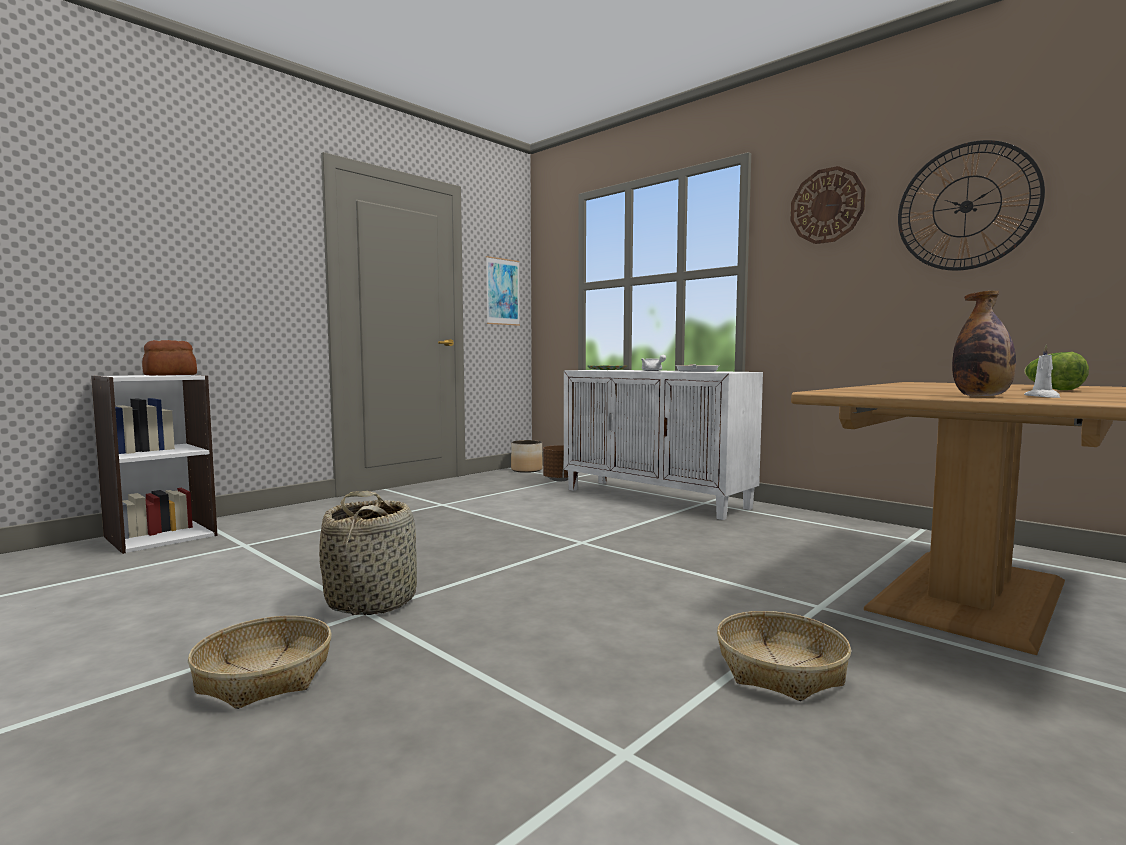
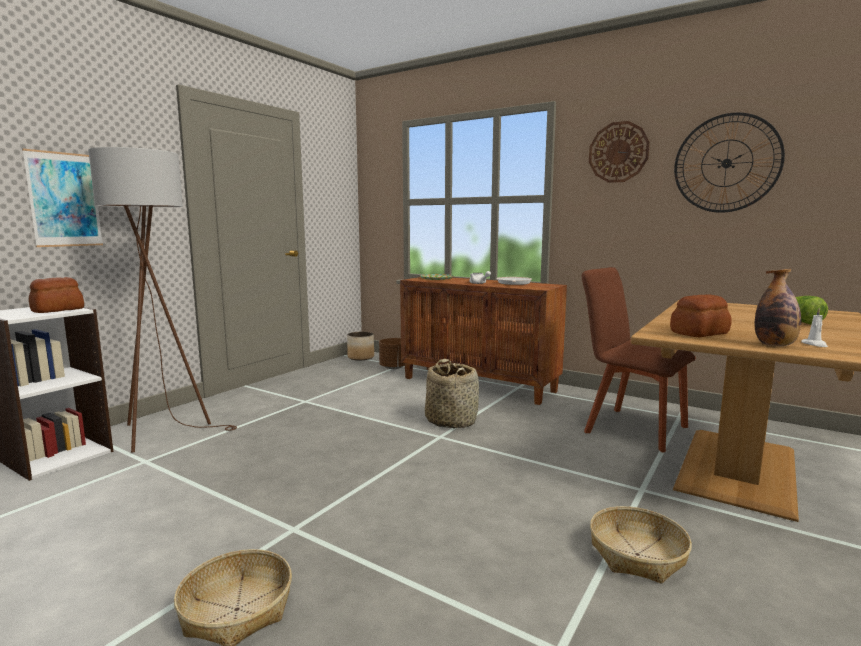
camera: 10 degrees left, 5 degrees up
(279, 522) = (166, 431): none -> brown floor lamp
(372, 600) = (292, 516): basket -> basket (451, 420)
(502, 291) = (335, 205): picture -> picture (64, 199)
(656, 498) = (479, 384): white cabinet -> brown cabinet
(834, 547) = (630, 428): none -> brown chair
(888, 392) = (700, 333): none -> bread

